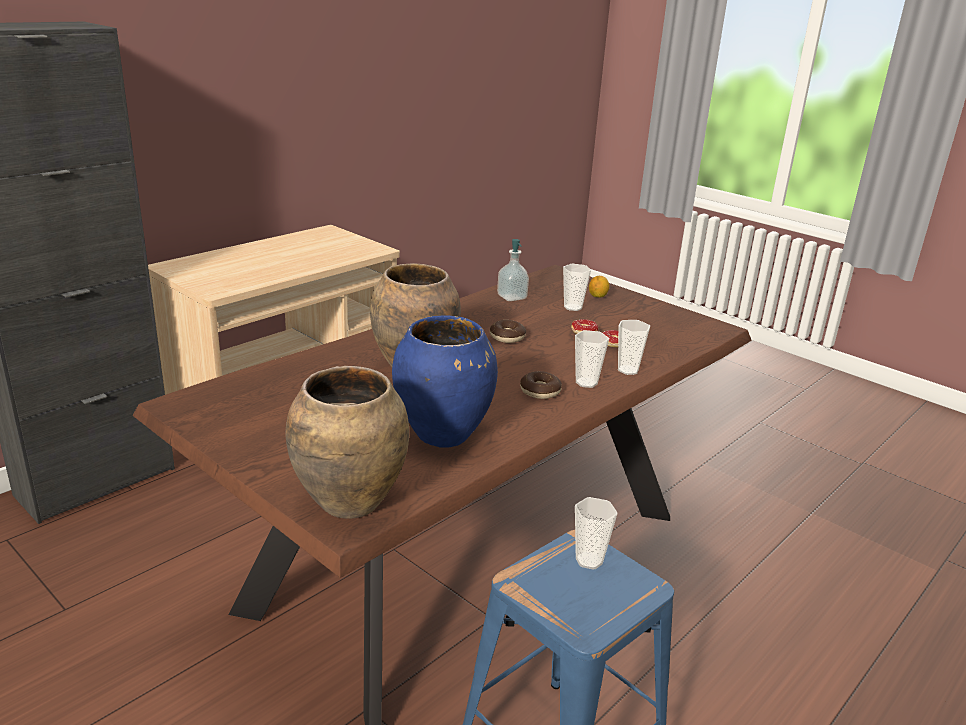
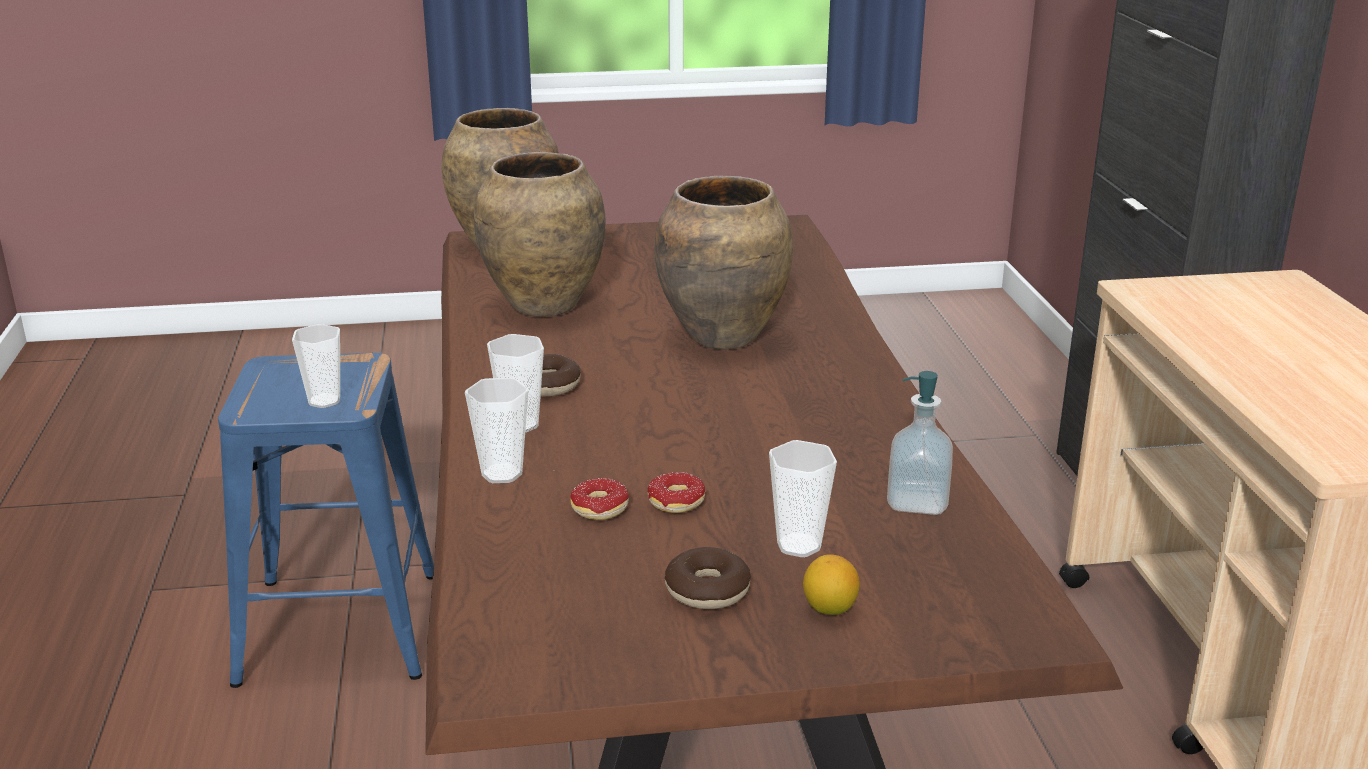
camera: 130 degrees right, 0 degrees up
(444, 435) = (543, 306): blue vase -> brown vase
(507, 337) = (740, 428): donut -> donut (707, 590)

